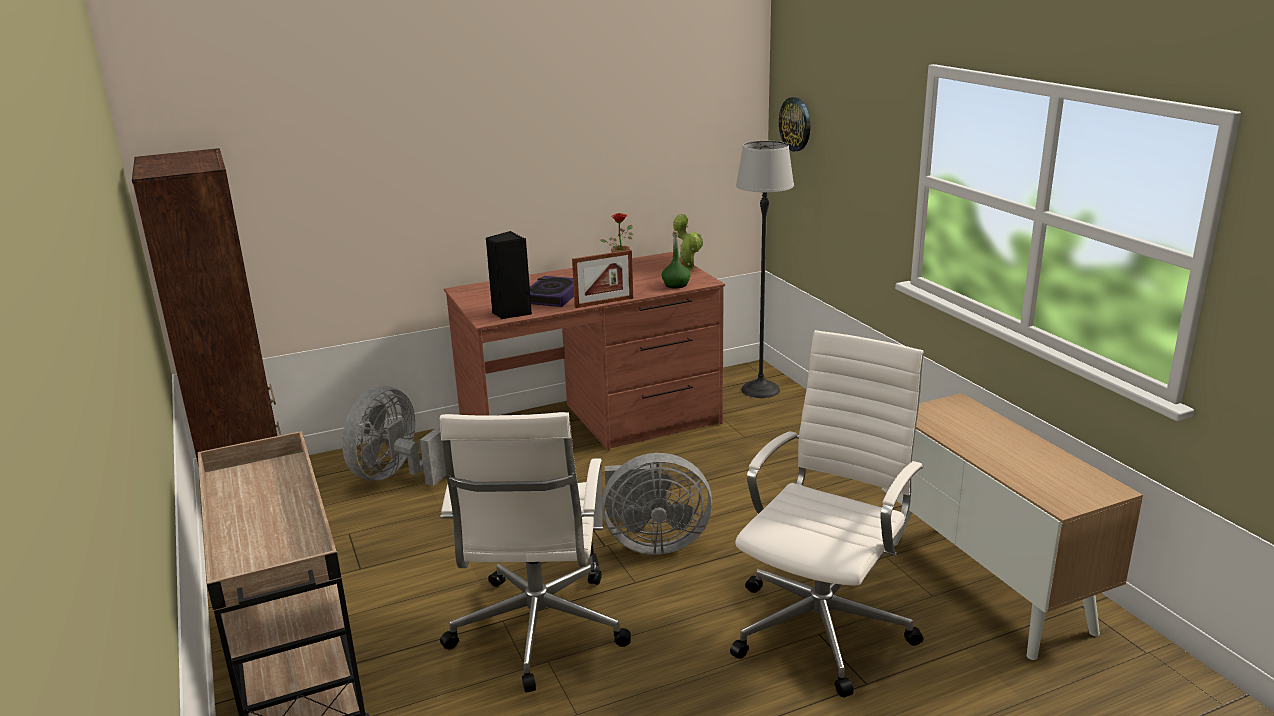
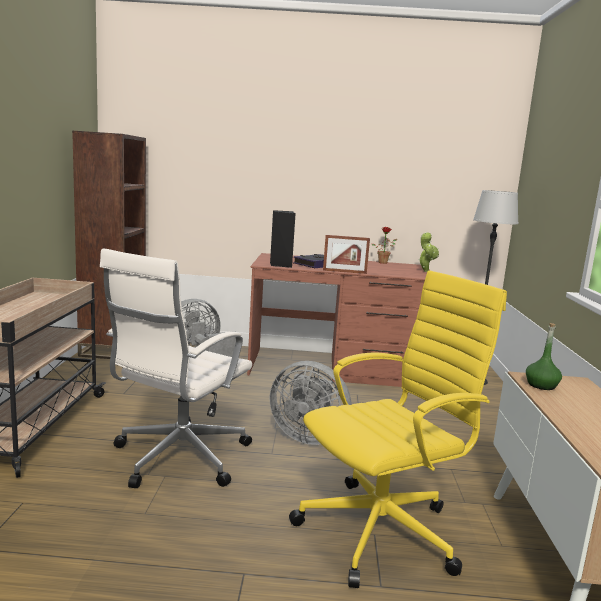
camera: 25 degrees right, 10 degrees down
(676, 285) = (405, 274): green bottle -> green bottle (541, 385)
(795, 124) = (530, 183): wall clock -> none
(823, 626) = (383, 530): white office chair -> yellow office chair

